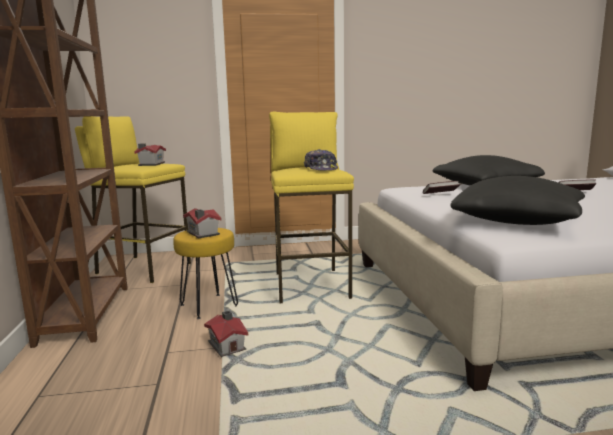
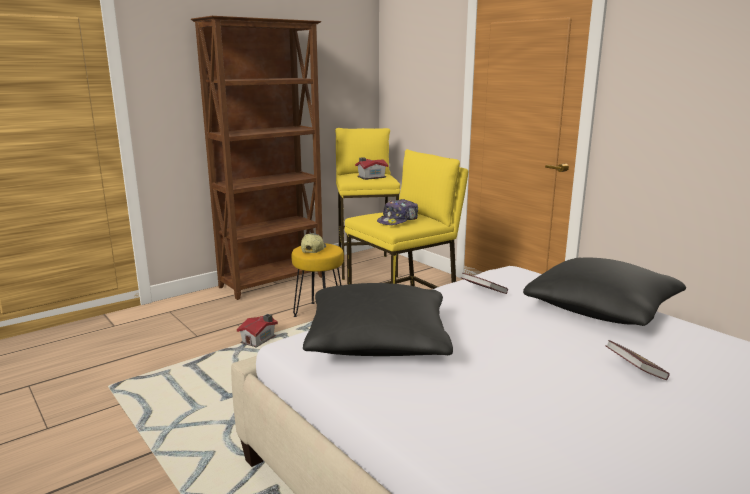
camera: 60 degrees right, 5 degrees up
(202, 233) = (313, 249): toy house -> cap

